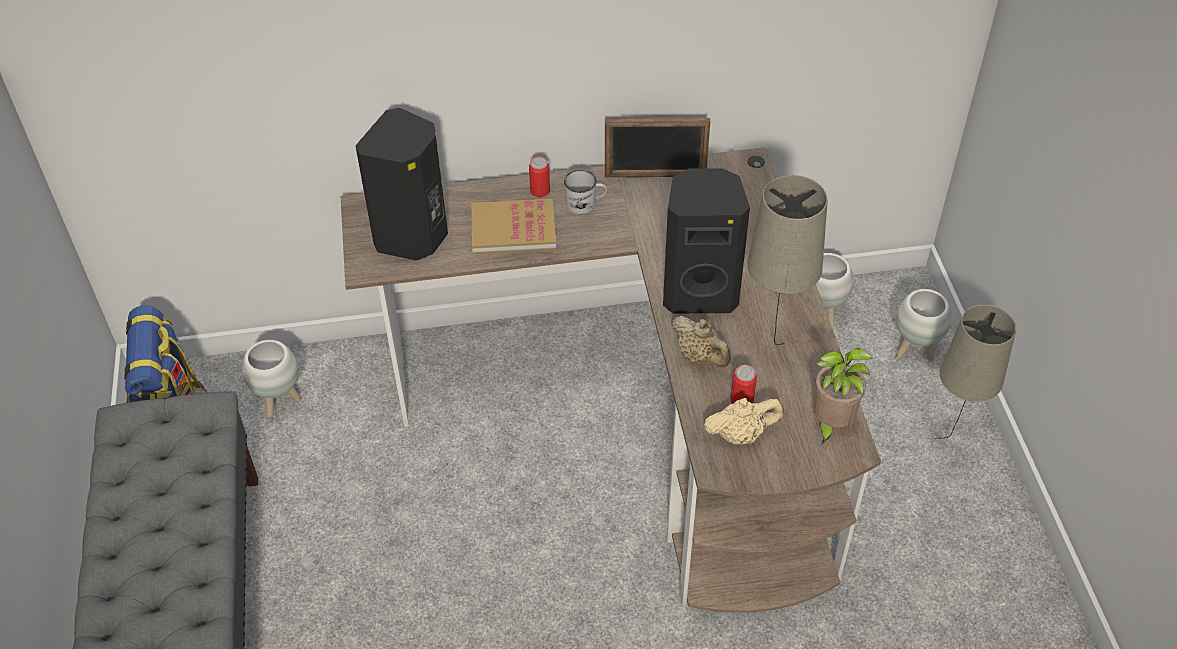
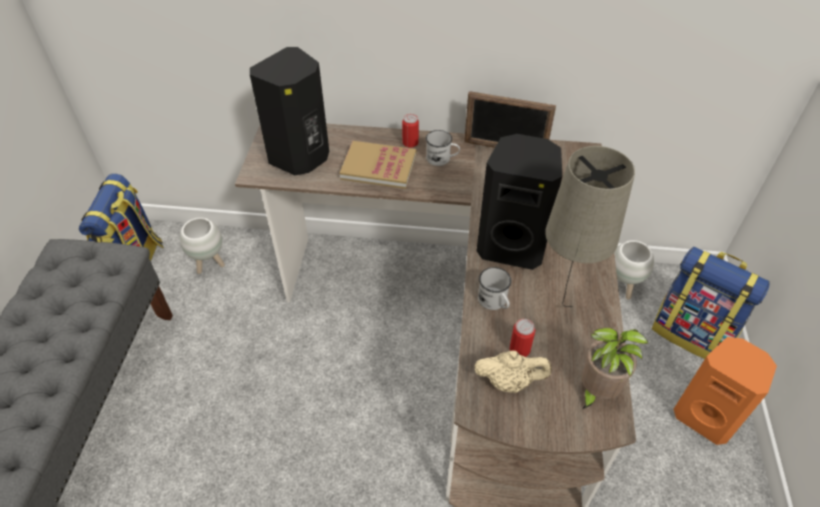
camera: 15 degrees right, 0 degrees up
(700, 357) = (494, 302): beige teapot -> white mug
(914, 351) = (692, 332): white planter -> backpack
(949, 443) = (705, 416): beige table lamp -> orange speaker

